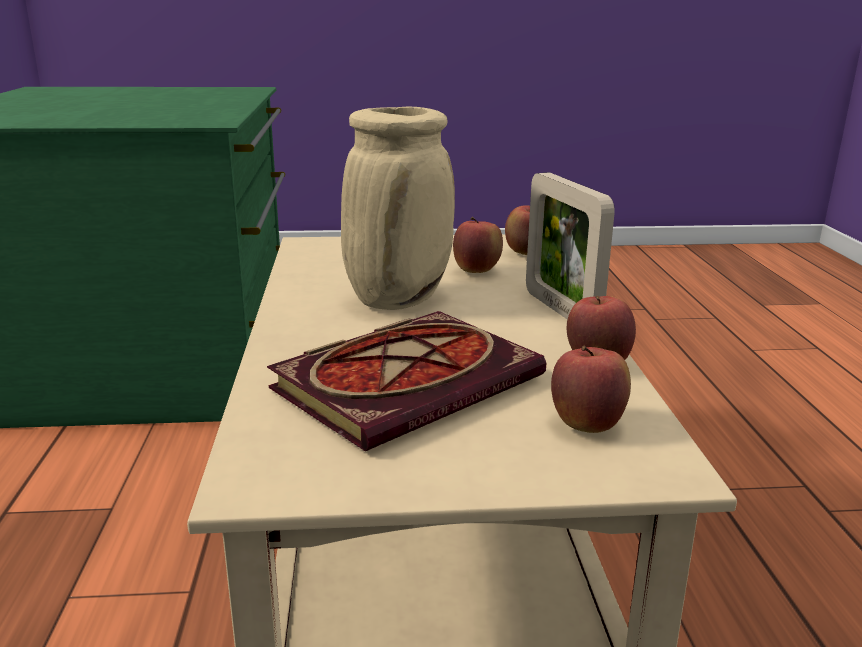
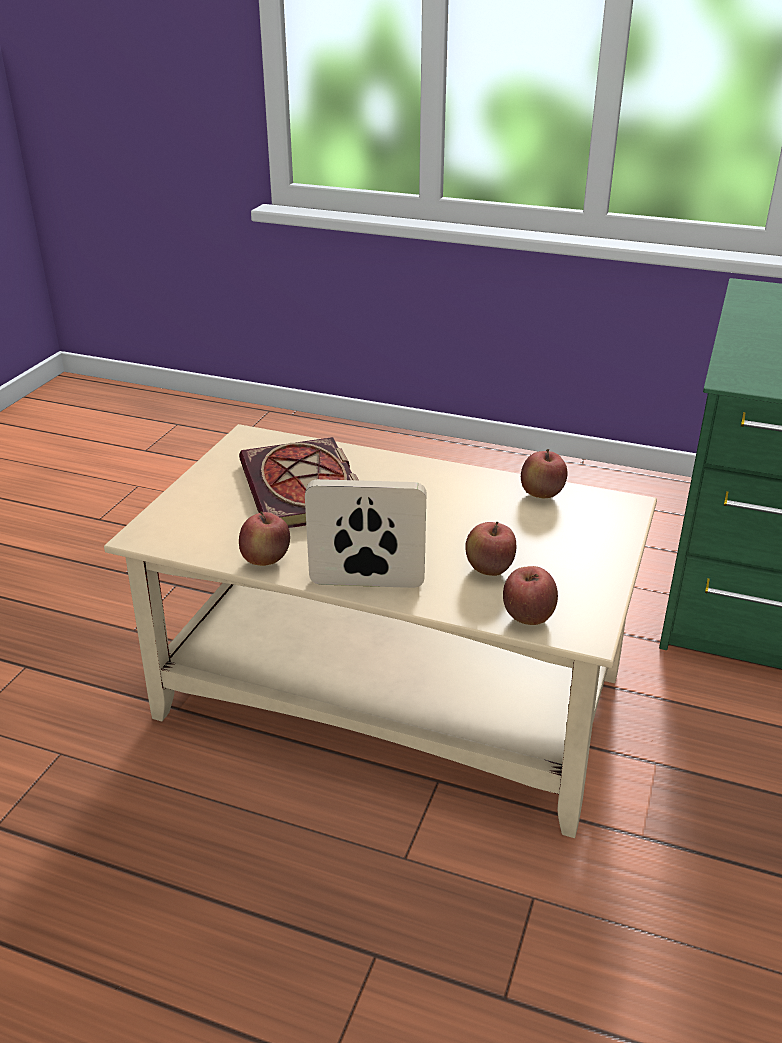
camera: 115 degrees right, 10 degrees up
(398, 299) = (444, 517): beige vase -> none
(587, 425) = (202, 528): apple -> apple (541, 495)

